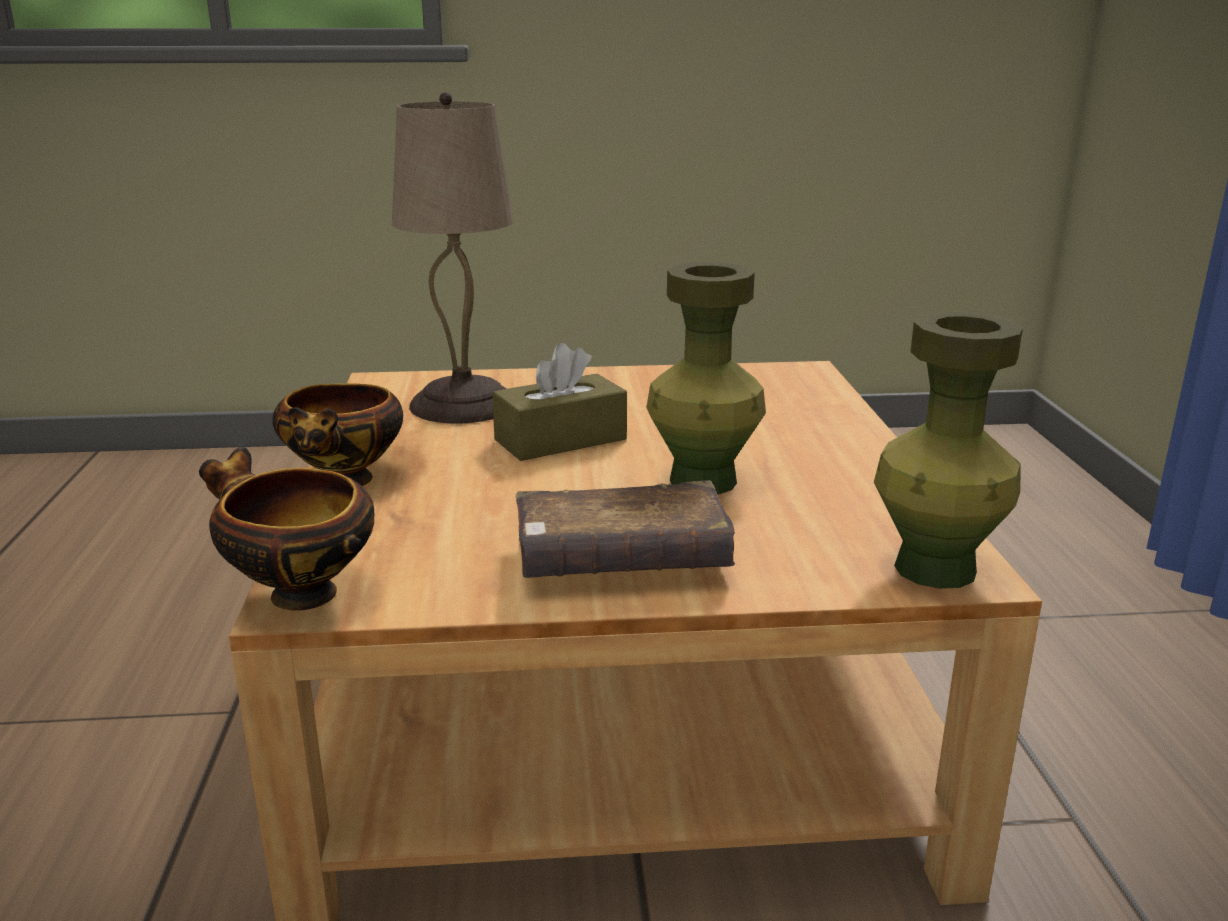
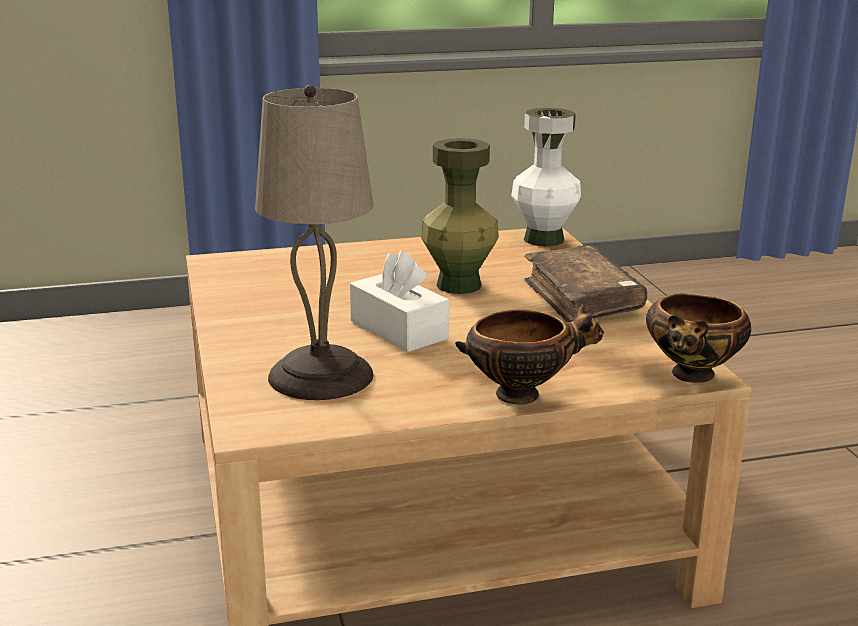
camera: 100 degrees left, 0 degrees up
(560, 439) = (398, 330): brown tissue box -> white tissue box
(935, 569) = (544, 239): green vase -> white vase

